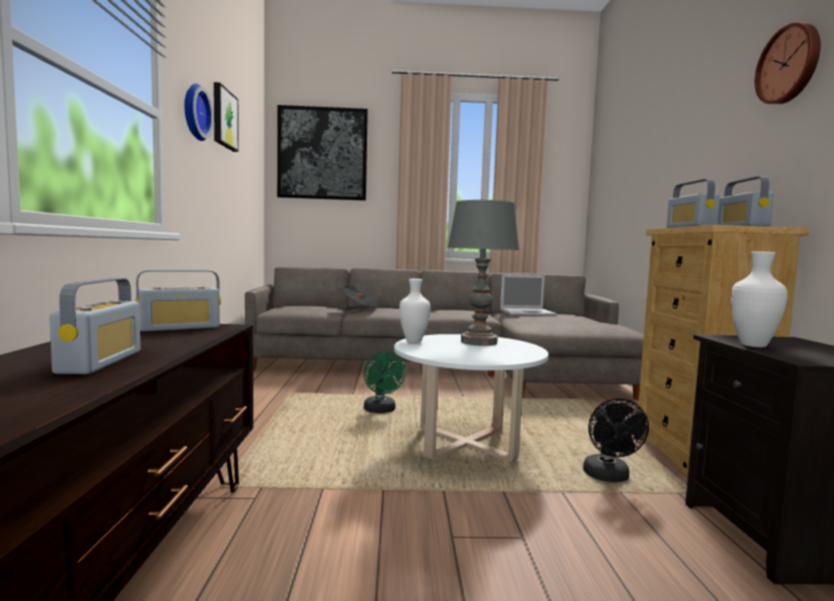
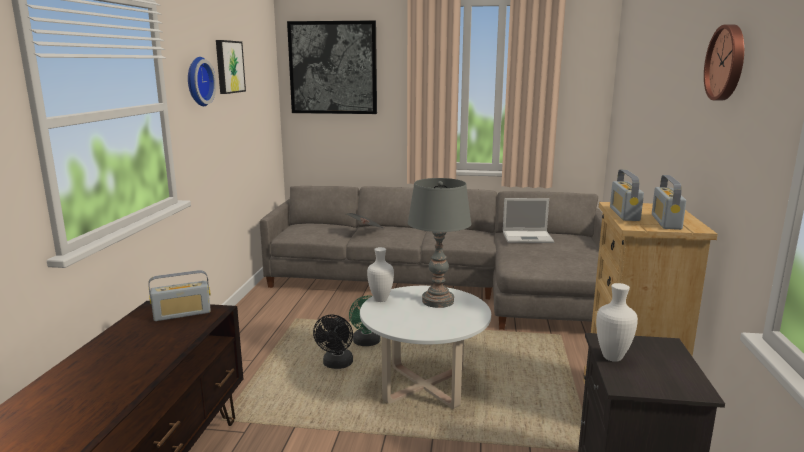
camera: 10 degrees right, 10 degrees up
(100, 362) = (122, 371): radio -> none
(609, 477) = (529, 430): black fan -> black fan (337, 365)

